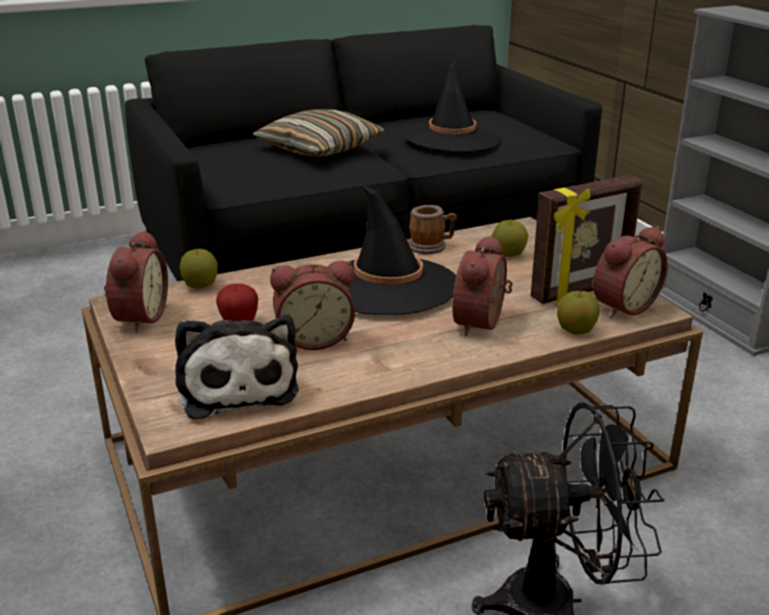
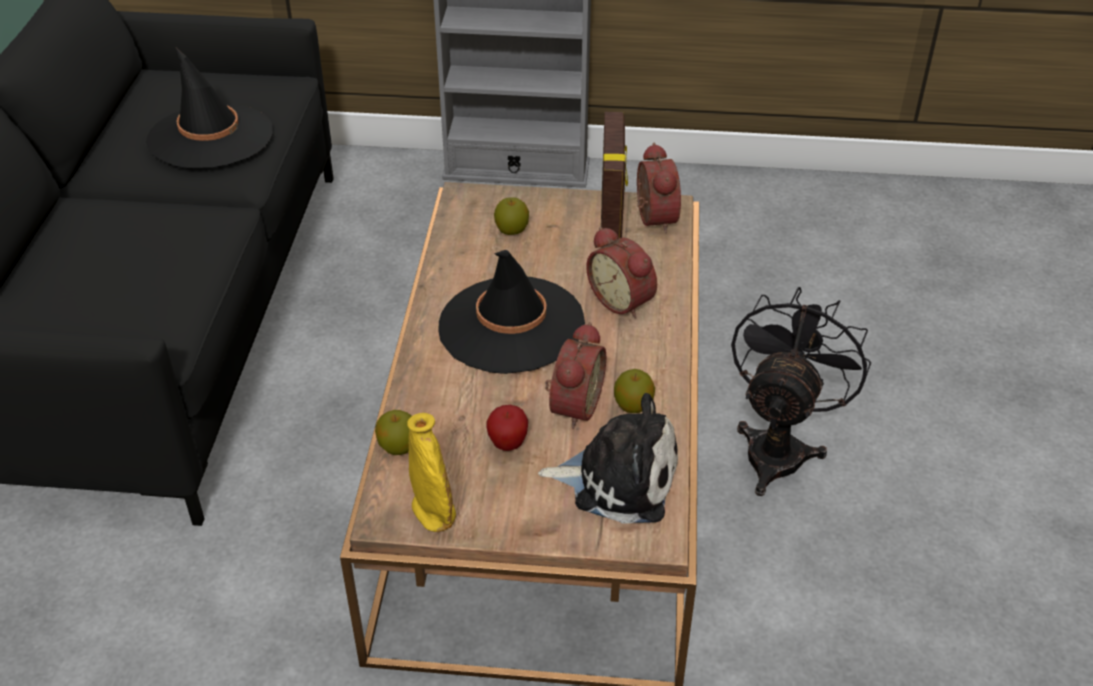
camera: 60 degrees left, 15 degrees up
(138, 317) = (433, 511): alarm clock -> yellow vase
(319, 148) = (122, 236): pillow -> none
(431, 247) = (453, 266): mug -> none
(575, 330) = (670, 259): apple -> apple (633, 405)

